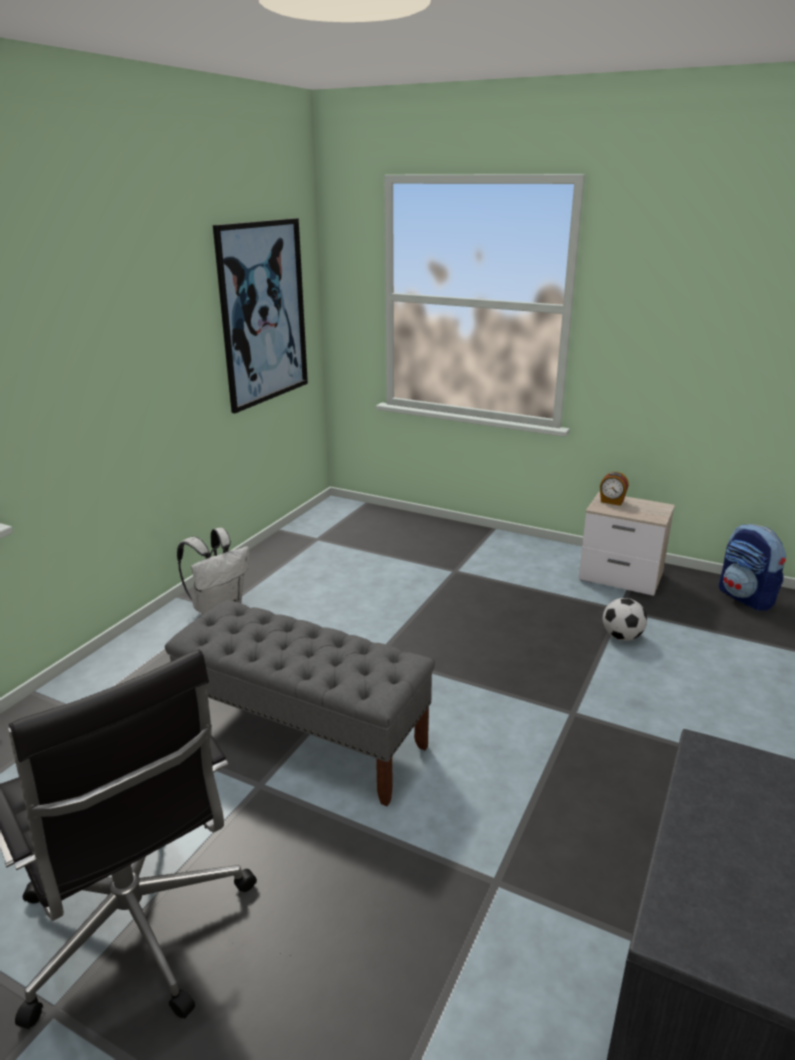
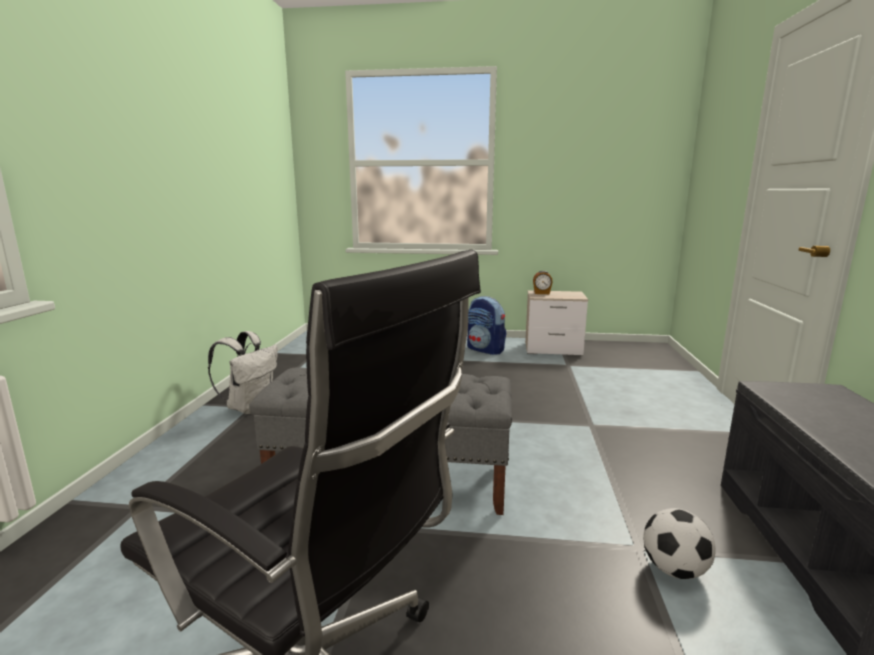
camera: 20 degrees left, 10 degrees down
(263, 313) = (259, 165): picture -> none
(622, 637) = (583, 378): football -> football (674, 569)
(746, 598) = (638, 349): backpack -> backpack (485, 350)

